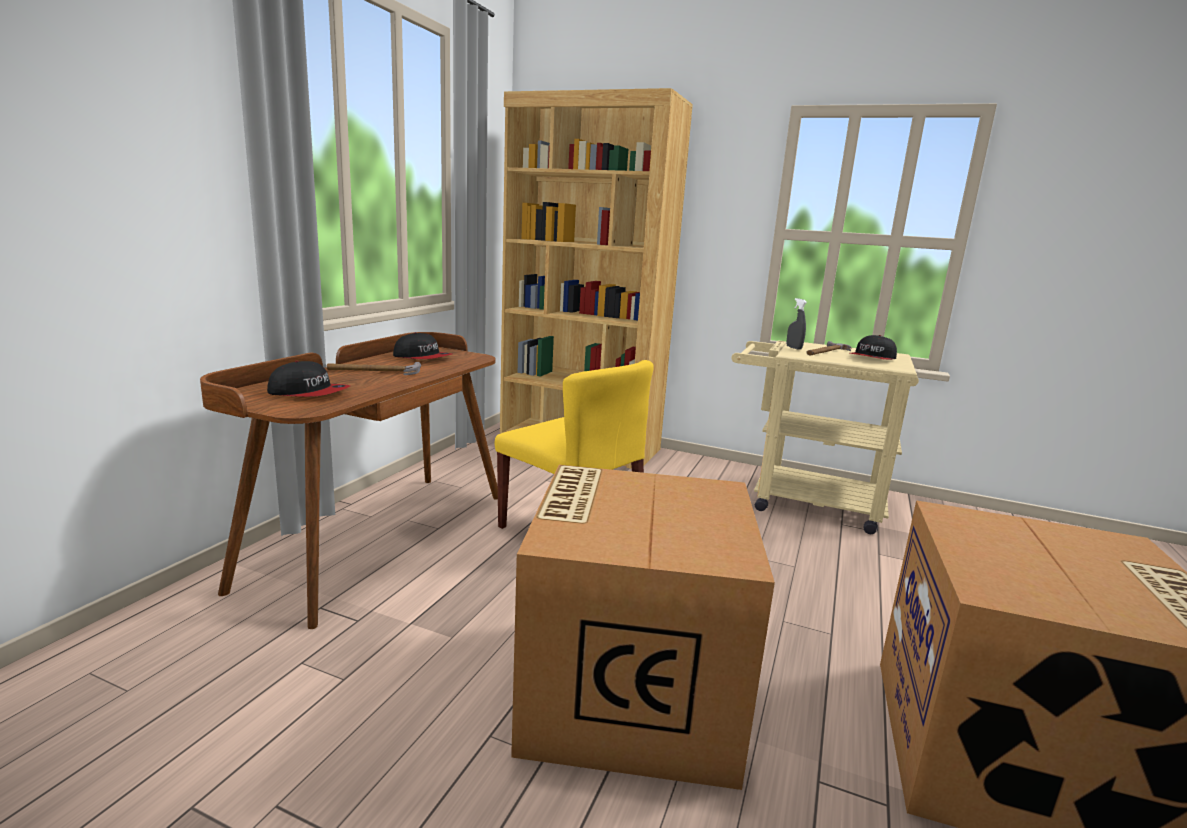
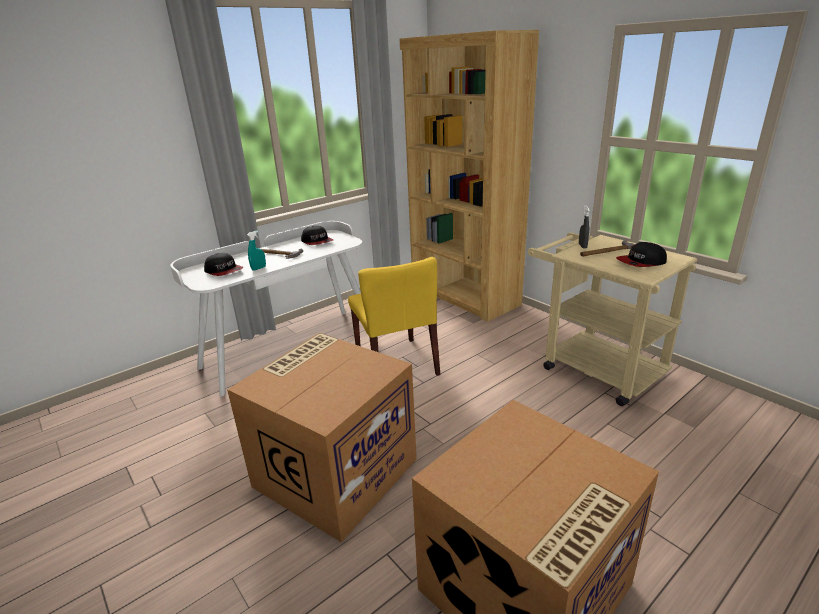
camera: 30 degrees right, 10 degrees up
(373, 387) = (258, 268): none -> turquoise spray bottle
(380, 537) = (290, 348): brown desk -> white desk

